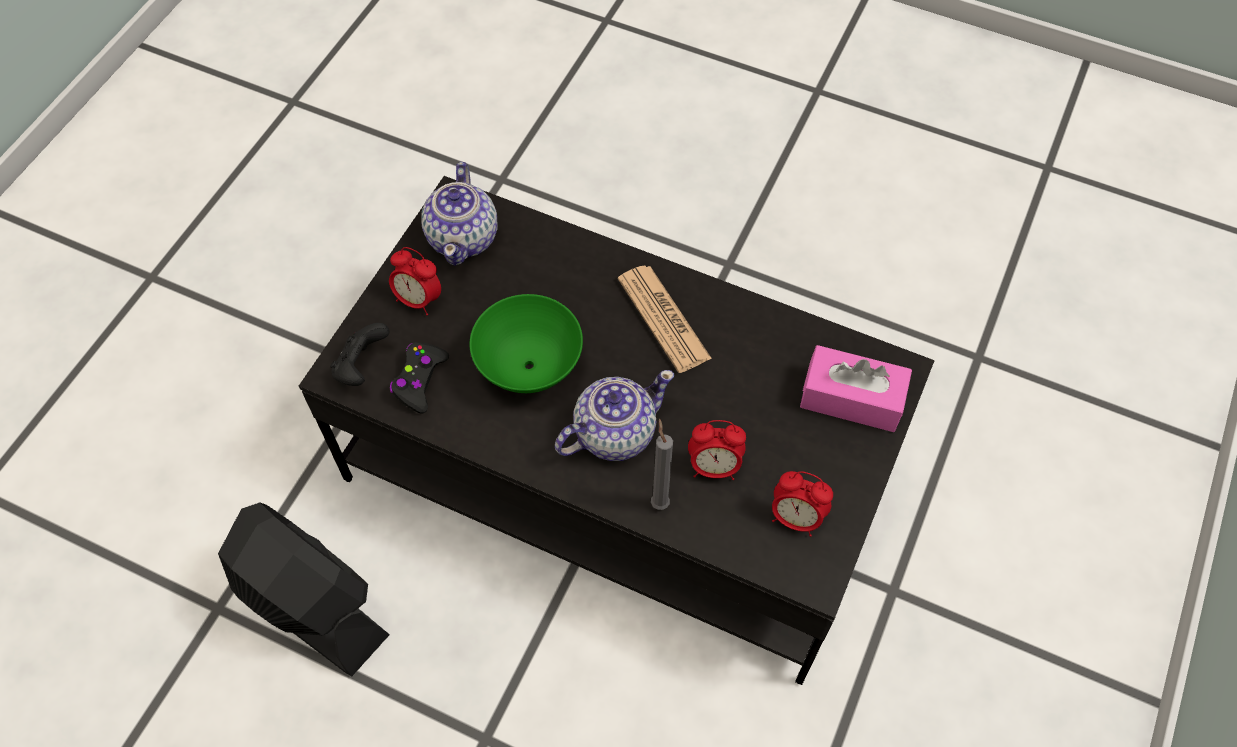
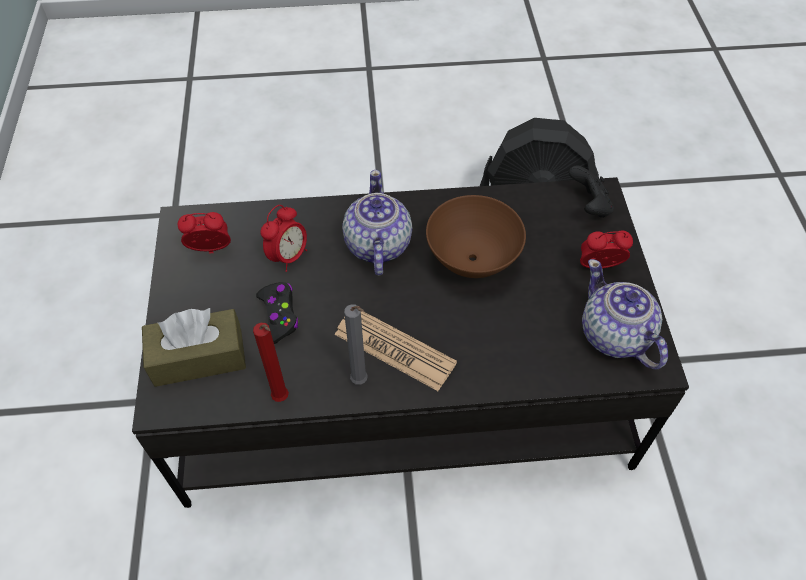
camera: 150 degrees right, 5 degrees down
(419, 380) = (541, 215): black game controller -> black game controller (279, 316)
(530, 368) = (471, 260): green bowl -> brown bowl
(613, 433) = (377, 245): teapot -> teapot turned 150 degrees clockwise
(659, 501) = (316, 219): grey candle -> grey candle (361, 382)
(714, 467) = (288, 256): alarm clock -> alarm clock turned 150 degrees clockwise
(789, 323) = (282, 399): none -> red candle
(851, 399) = (198, 357): pink tissue box -> brown tissue box

